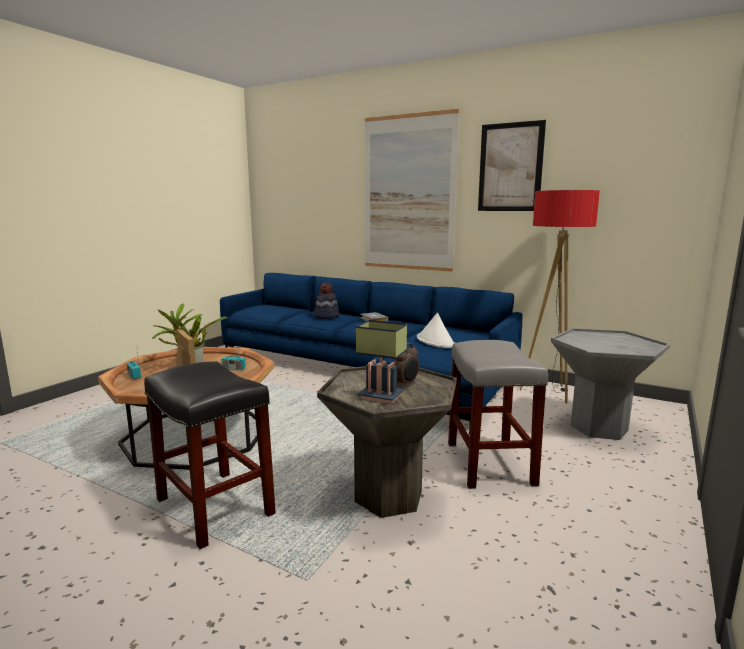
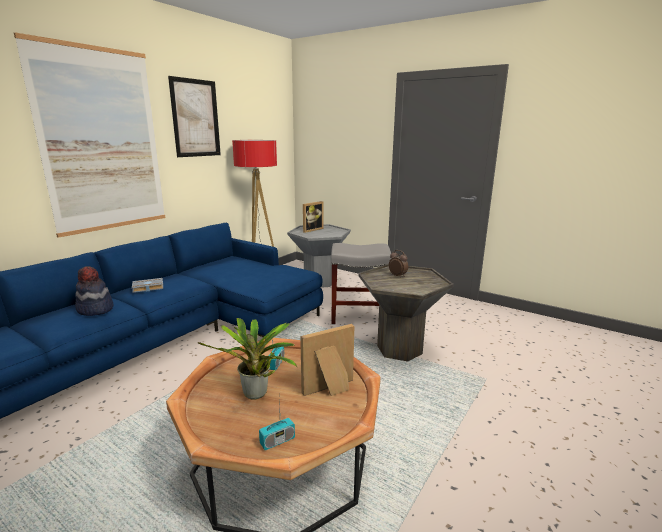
camera: 85 degrees left, 5 degrees up
(216, 507) = (424, 424): black stool -> none
(379, 397) = (422, 283): table lamp -> none
(435, 341) = (251, 272): white hat -> none
(615, 338) = (311, 230): none -> picture frame

